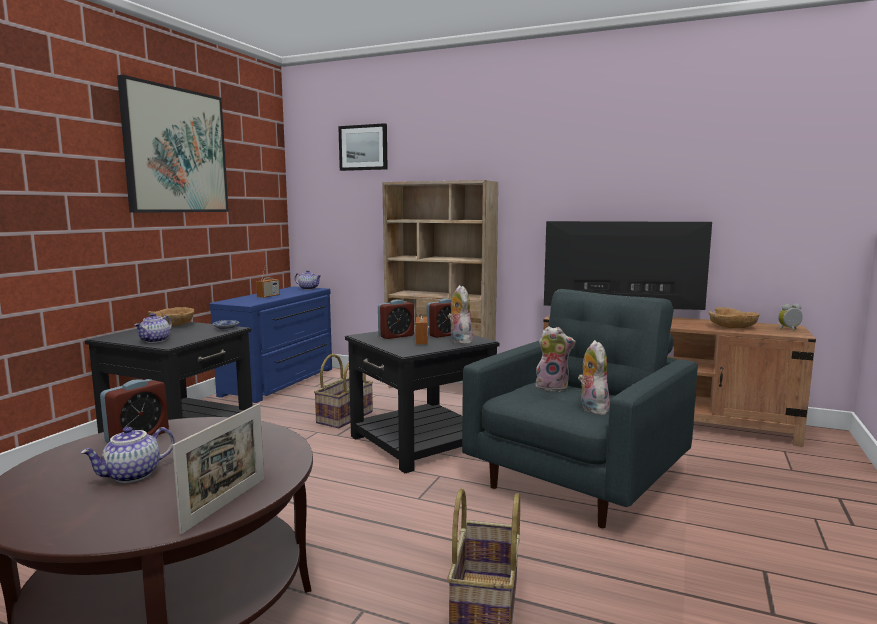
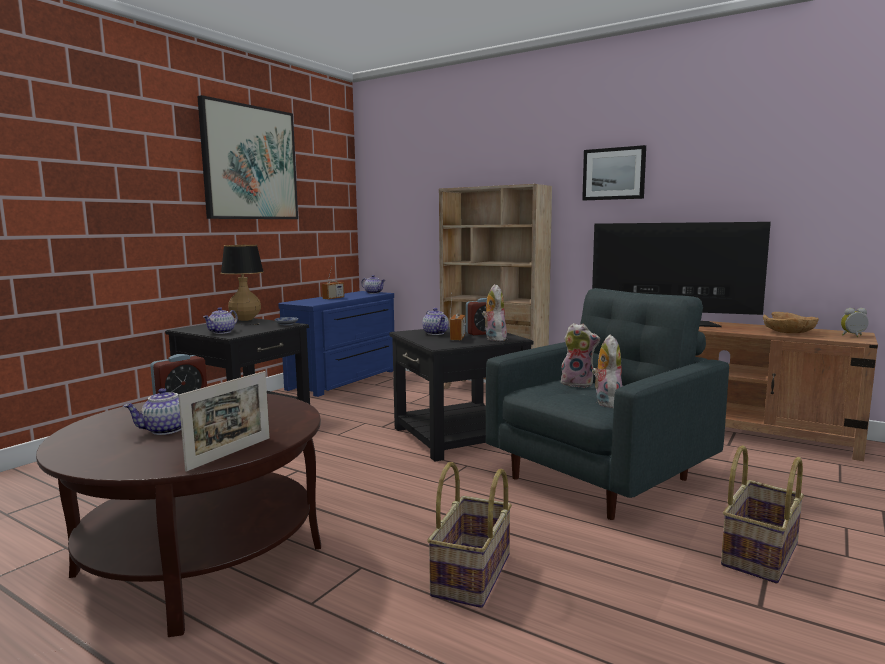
camera: 10 degrees right, 0 degrees up
(172, 325) = (242, 321): brown bowl -> table lamp
(344, 417) = (393, 412): basket -> basket (758, 553)
(363, 147) = (425, 156): picture -> picture (614, 174)
(396, 336) = (436, 333): alarm clock -> teapot

